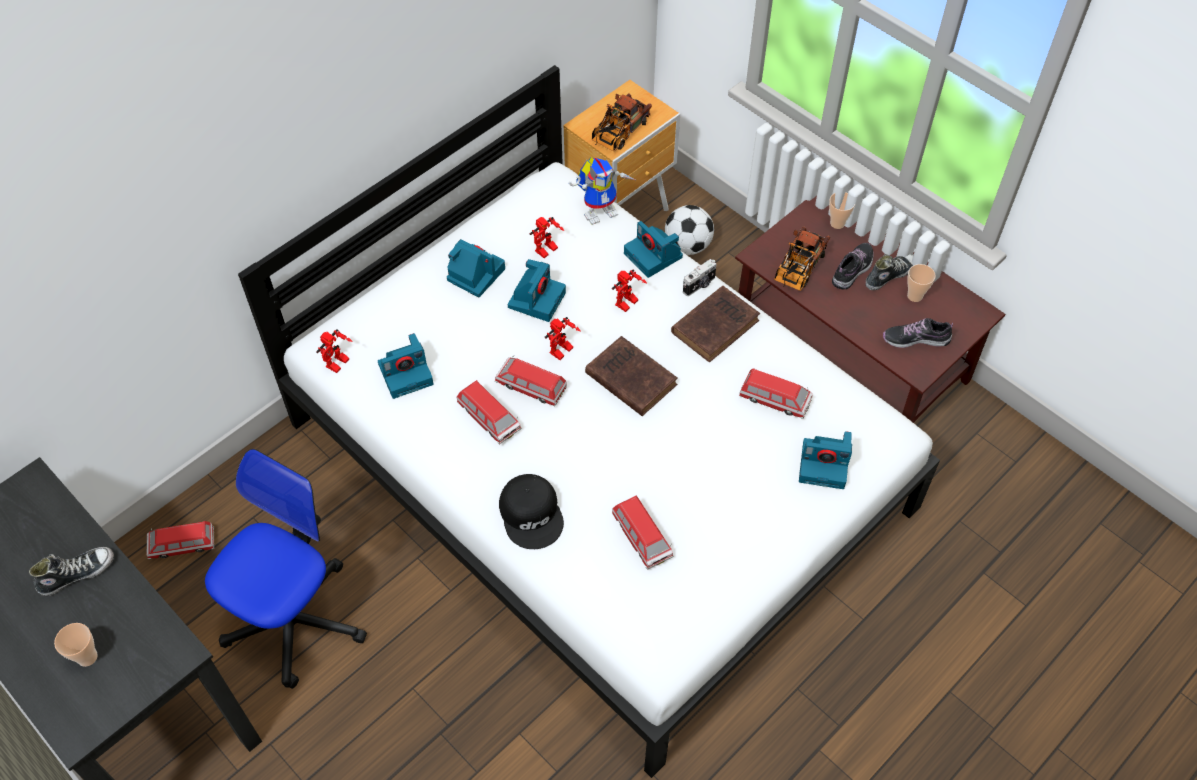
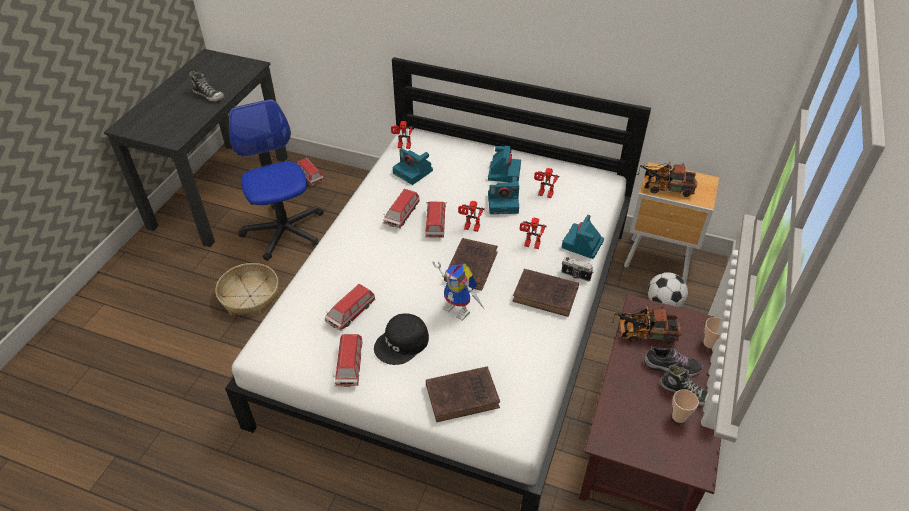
camera: 65 degrees right, 10 degrees down
(87, 657) = (164, 115): cup -> none
(295, 619) = (284, 231): office chair -> office chair turned 120 degrees counterclockwise
(410, 706) = (250, 296): none -> basket
(532, 514) = (343, 257): black cap -> black cap (402, 343)
(601, 210) = (599, 207): toy robot -> toy robot (460, 309)
(774, 400) = (503, 348): toy car -> toy car (349, 366)
(824, 464) = (464, 396): camera -> brown book
(915, 339) = (634, 430): shoe -> none

